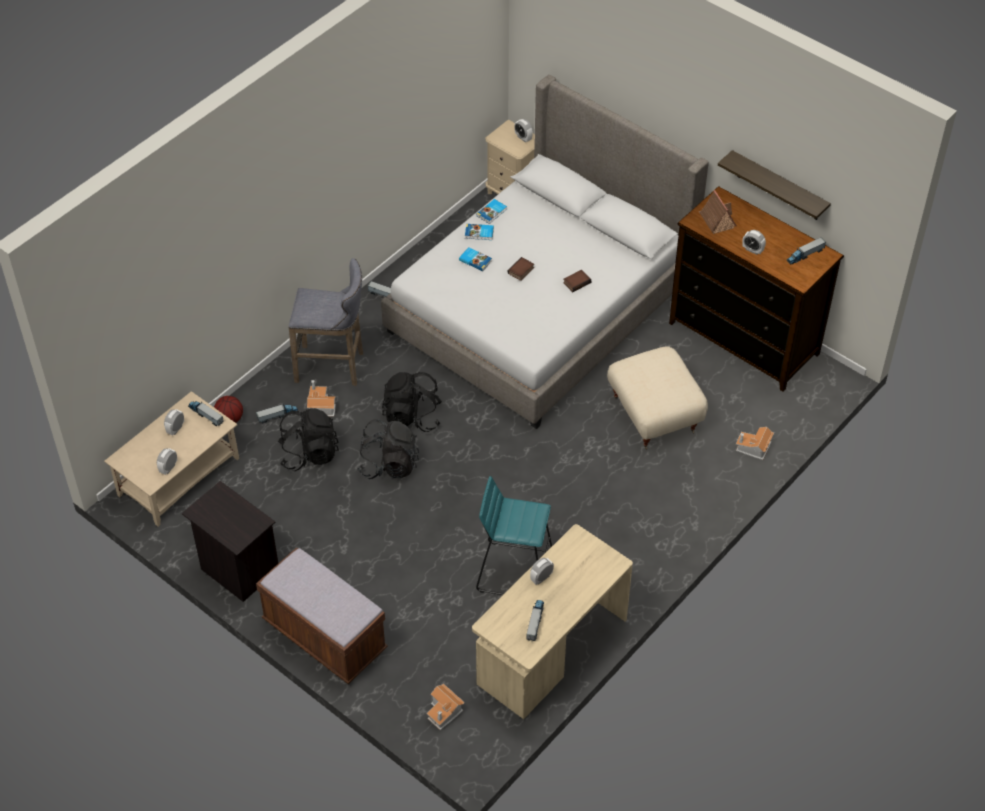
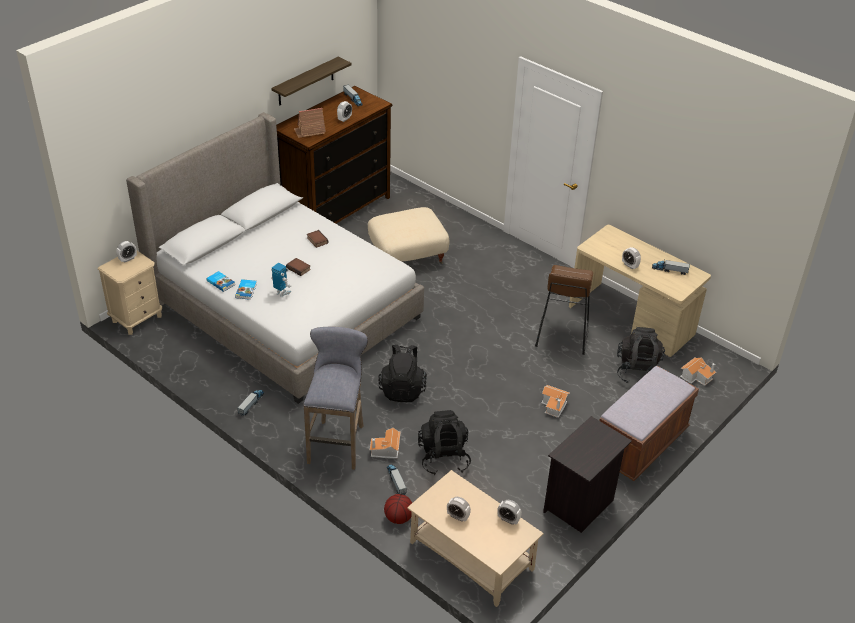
camera: 90 degrees left, 10 degrees down
(205, 415) = (440, 493): toy truck -> none
(389, 464) = (456, 404): black backpack -> black backpack (638, 371)
(475, 260) = (282, 292): book -> toy robot
(514, 570) = (562, 335): turquoise stool -> brown stool
(753, 448) = (442, 215): toy house -> toy house (554, 406)

